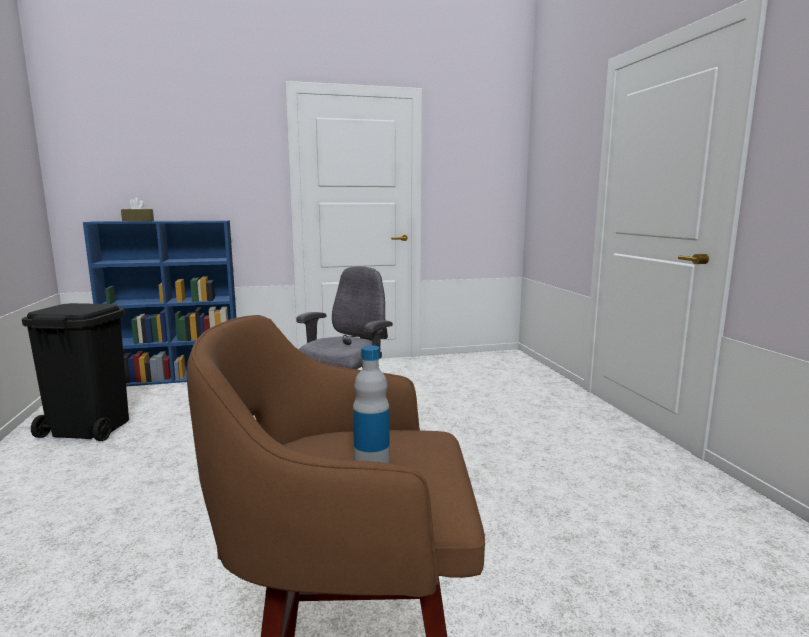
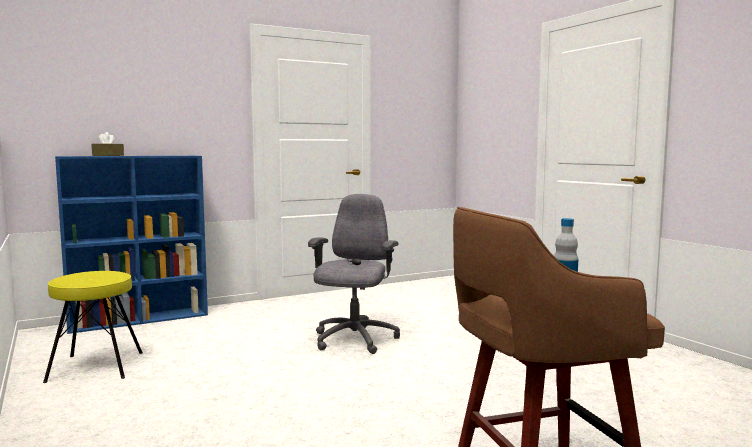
camera: 15 degrees left, 5 degrees down
(88, 428) = (95, 367): black trash can -> yellow stool

